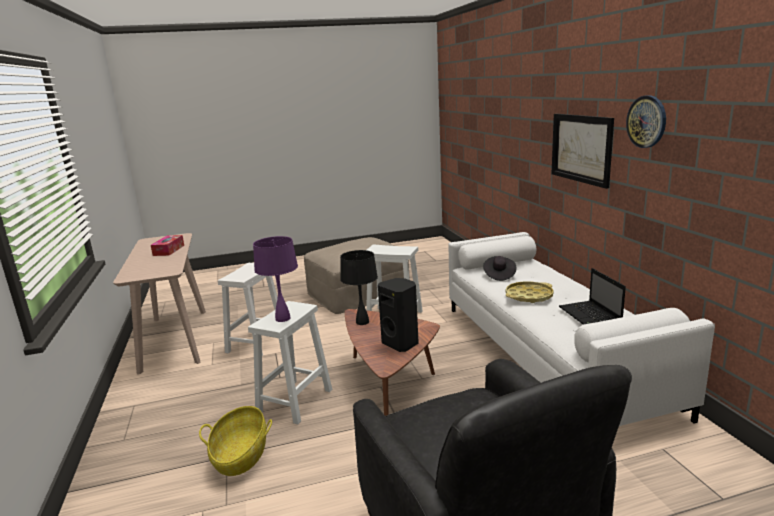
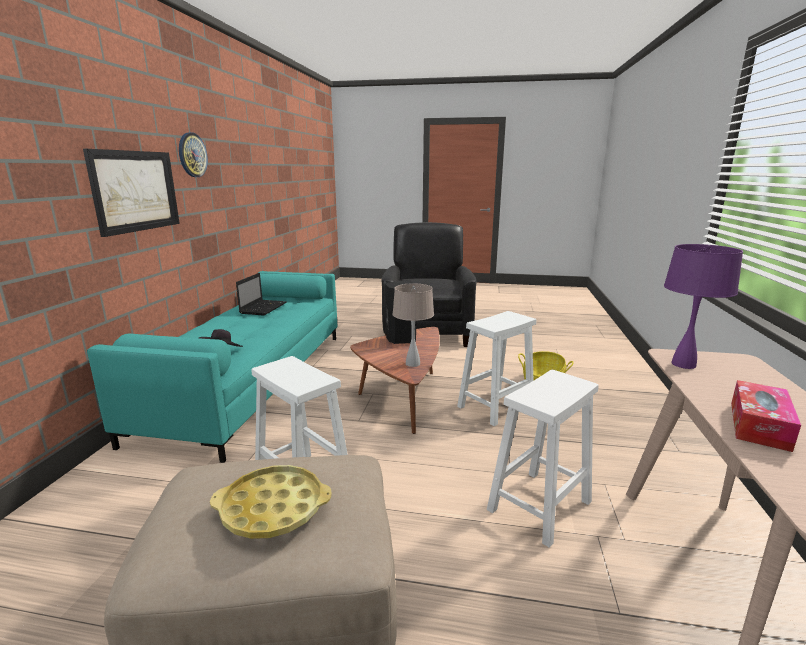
camera: 155 degrees left, 0 degrees up
(282, 319) = (503, 318): purple table lamp -> purple table lamp (683, 364)
(362, 322) = (413, 363): black table lamp -> beige table lamp
(529, 296) = (260, 326): yellow tray -> yellow tray (273, 508)
(549, 355) = (251, 380): white sofa -> turquoise sofa

